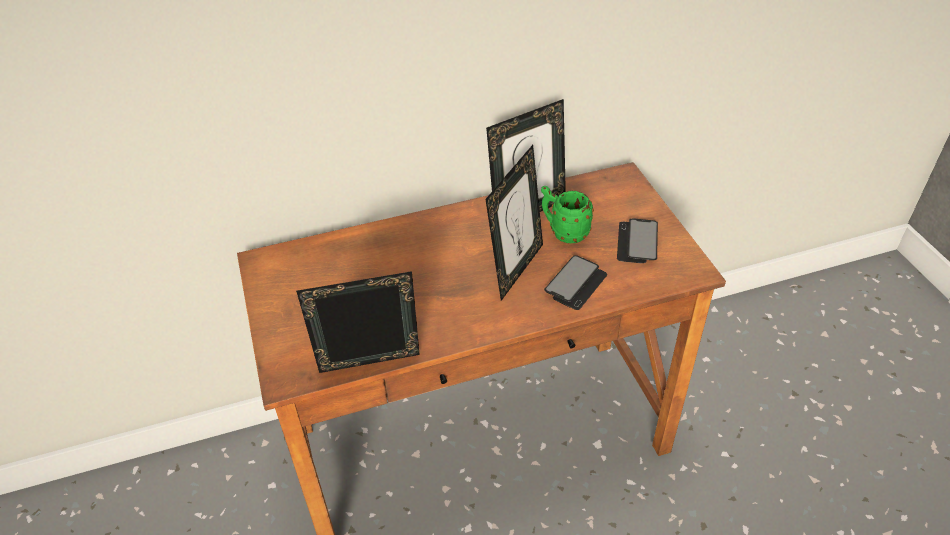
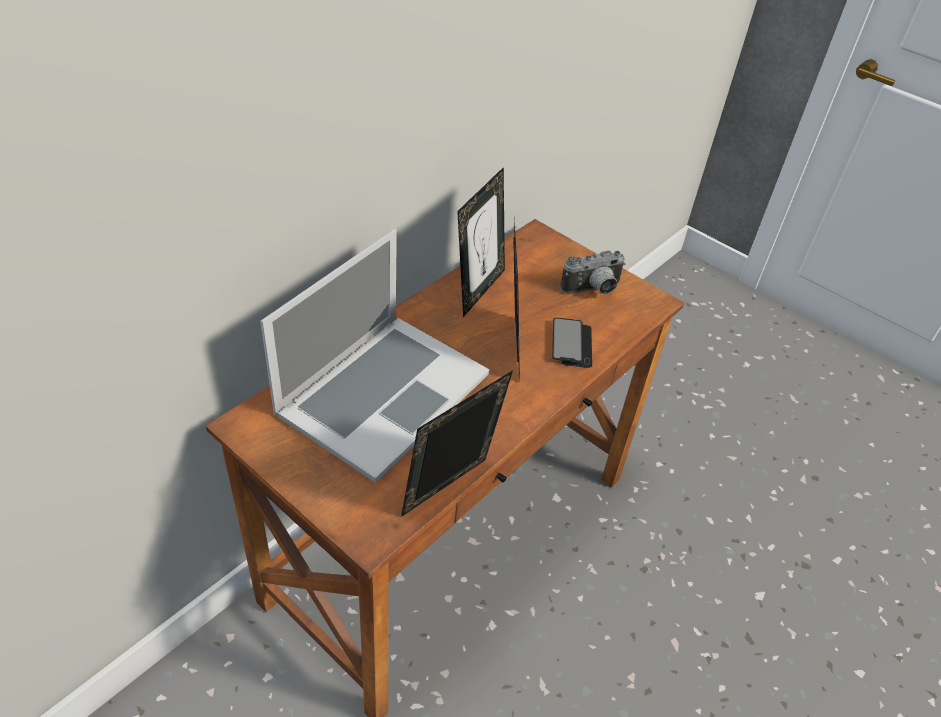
camera: 35 degrees left, 0 degrees up
(380, 271) = (383, 392): none -> laptop
(564, 232) = (525, 299): green mug -> none
(637, 242) = (593, 290): phone -> camera

